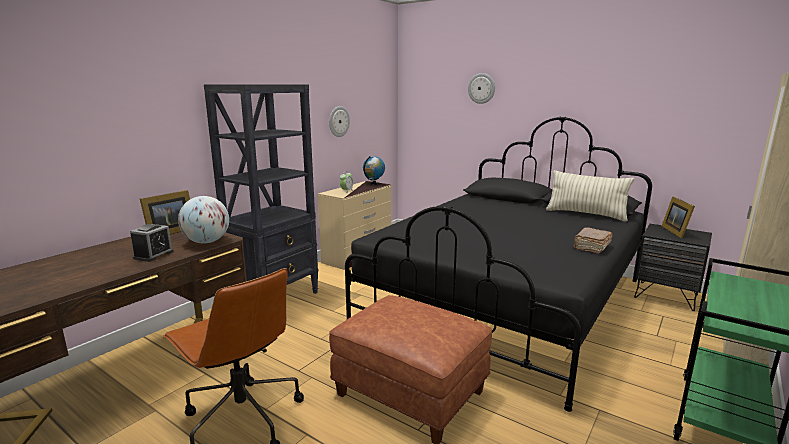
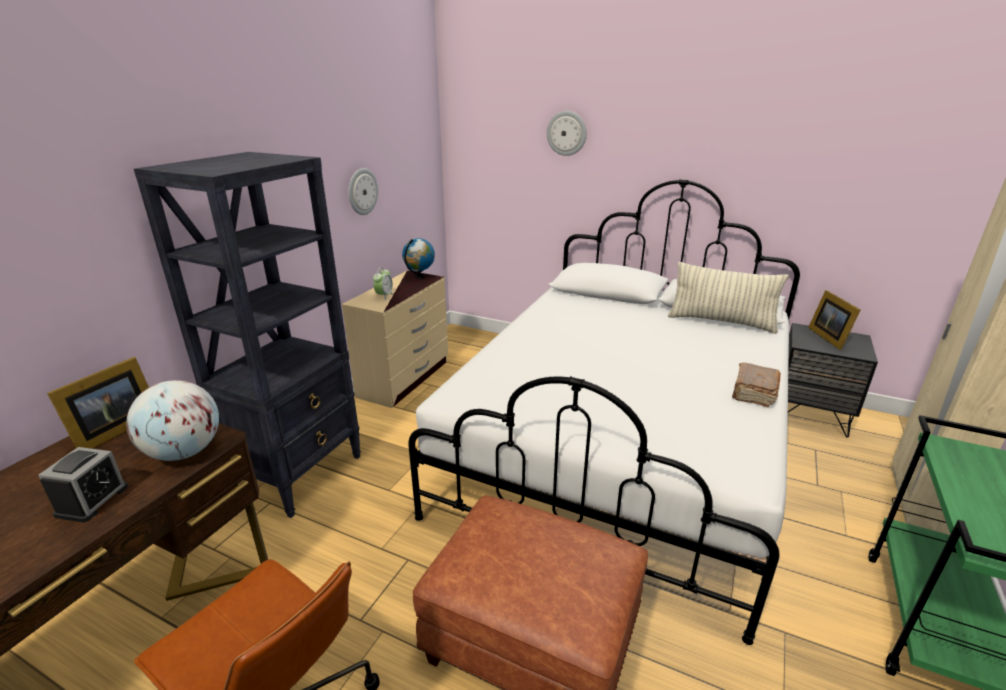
camera: 10 degrees left, 10 degrees up
(507, 302) = (622, 446): black bed -> white bed

